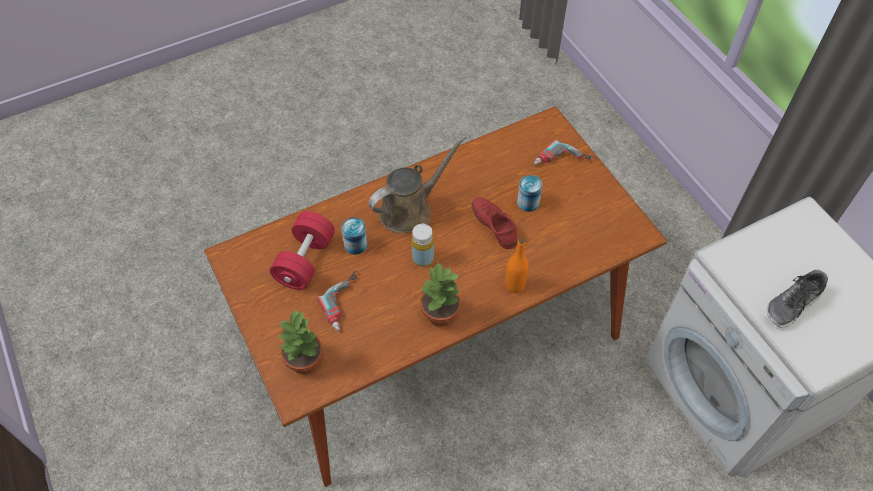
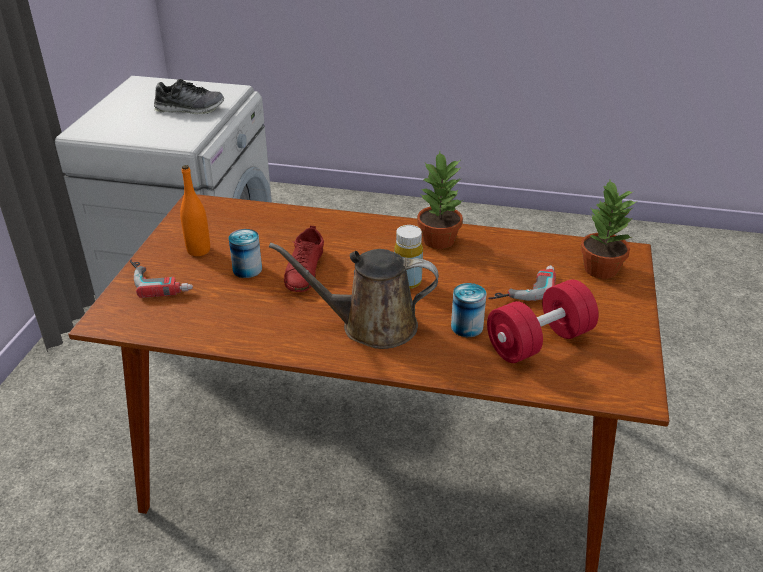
camera: 140 degrees left, 20 degrees down
(515, 285) = (349, 226): orange bottle -> orange bottle (198, 250)

